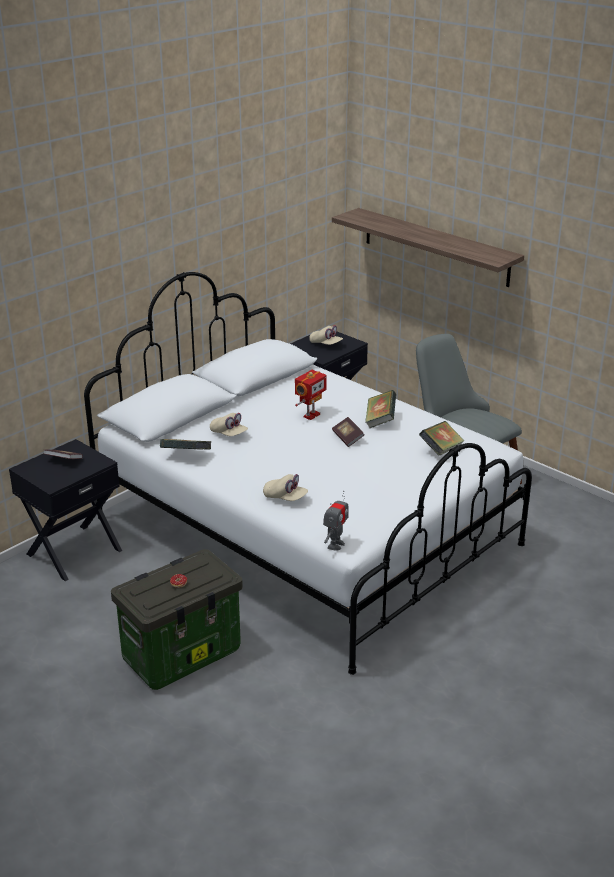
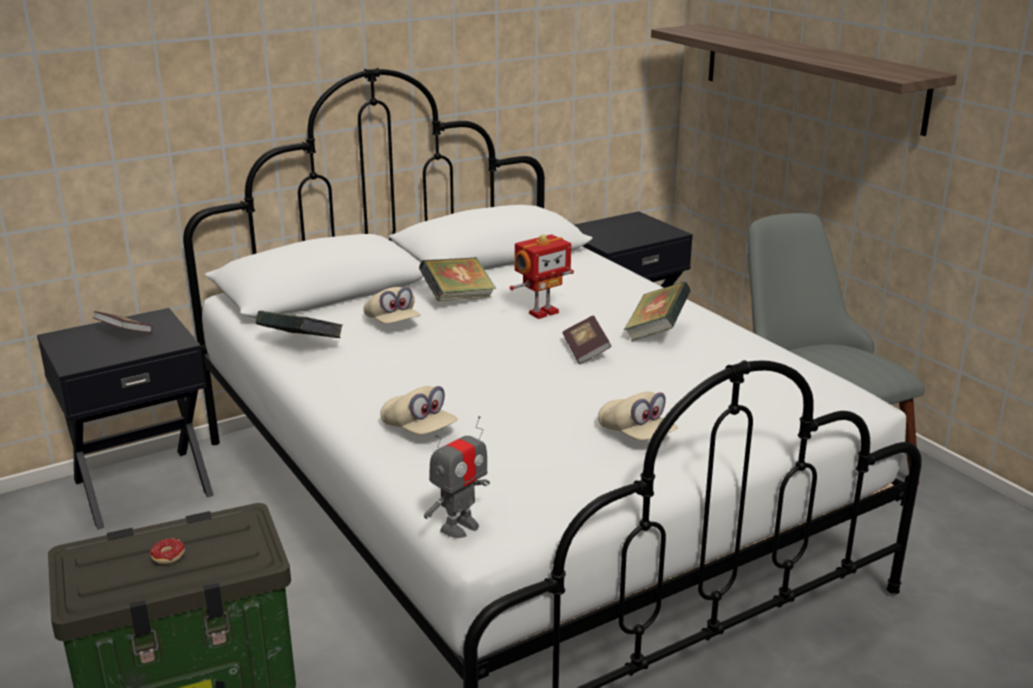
camera: 15 degrees right, 5 degrees down
(326, 344) = (626, 230): beige cap -> beige cap (636, 435)
(441, 450) = (746, 389): book -> book (458, 299)

